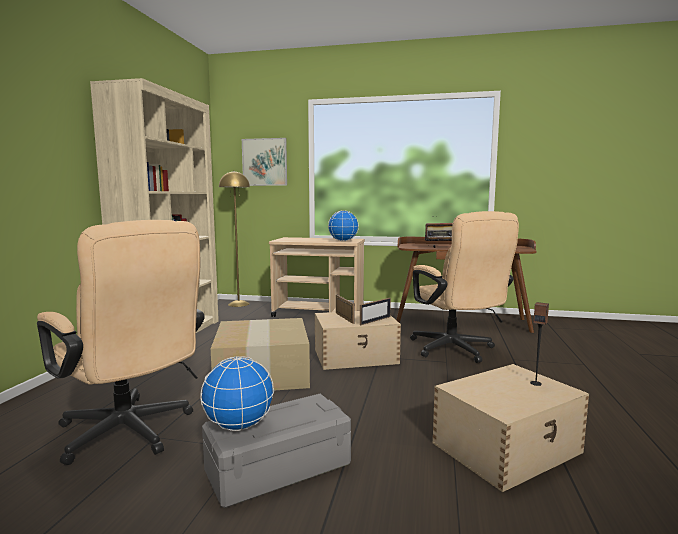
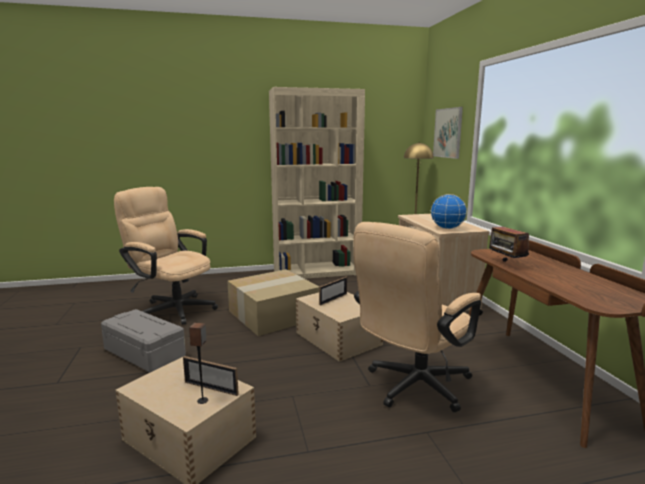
camera: 65 degrees right, 5 degrees up
(131, 434) = (172, 308): beige office chair -> beige office chair turned 105 degrees clockwise
(238, 426) = (129, 316): globe -> none
(375, 320) = (338, 311): picture frame -> picture frame (211, 388)

